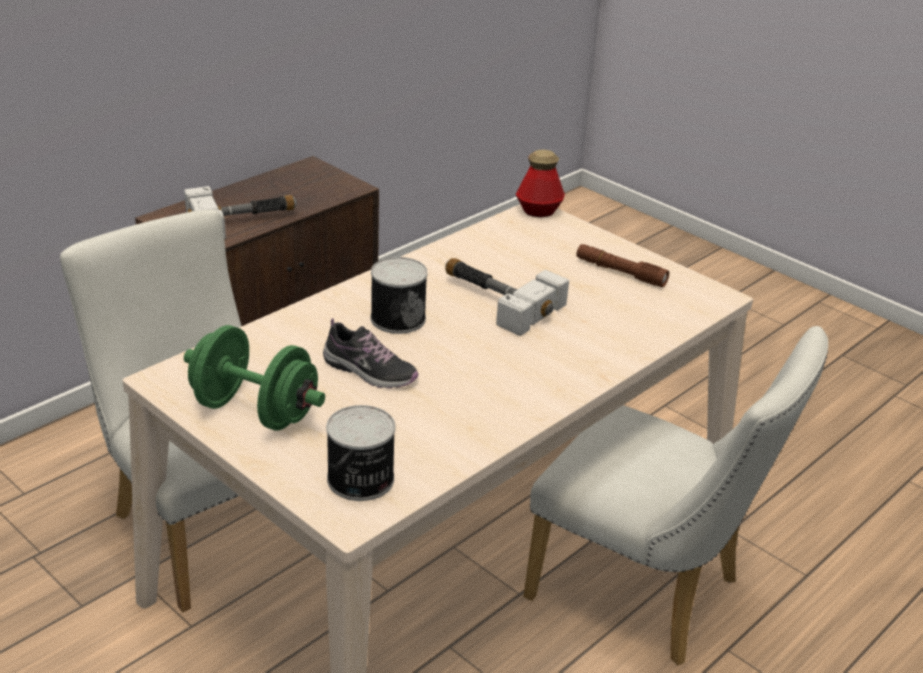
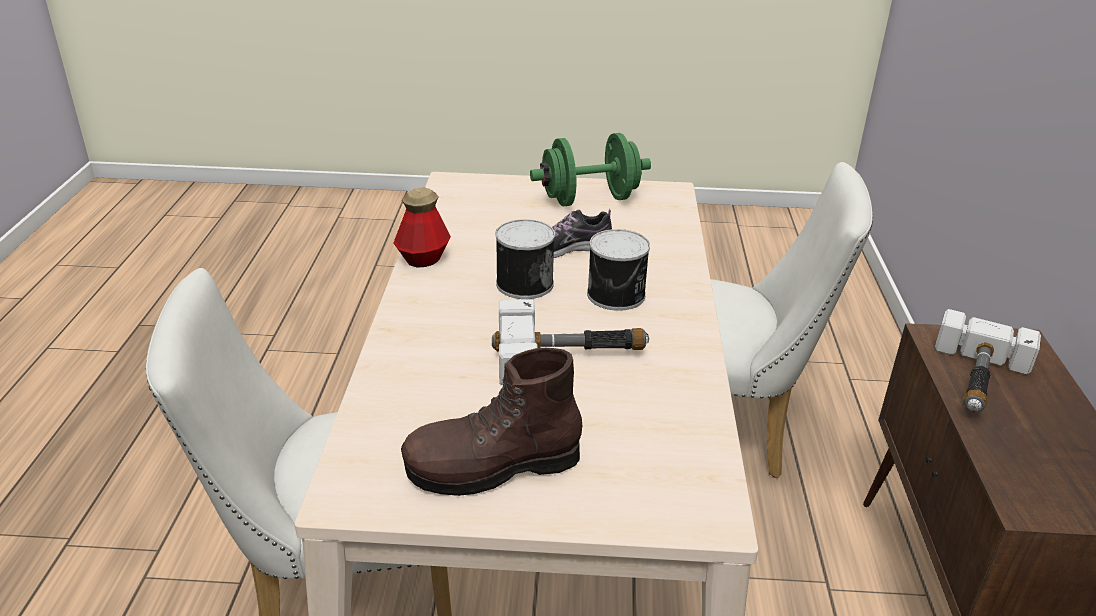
camera: 140 degrees right, 0 degrees up
(360, 480) = (471, 197): can -> can (523, 283)
(538, 211) = (711, 521): bottle -> bottle (423, 259)
(620, 272) = (493, 467): brown flashlight -> brown boot

